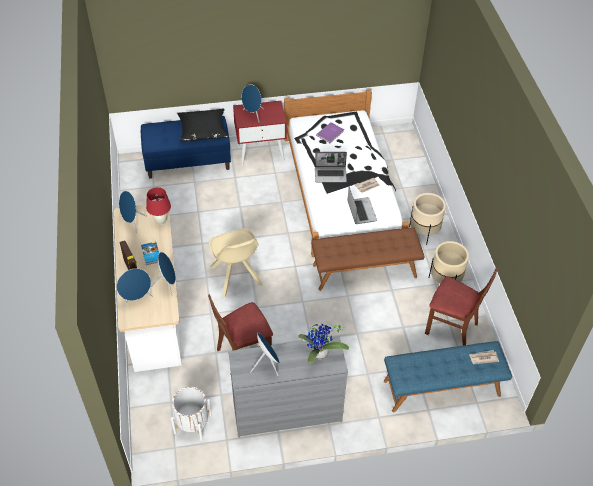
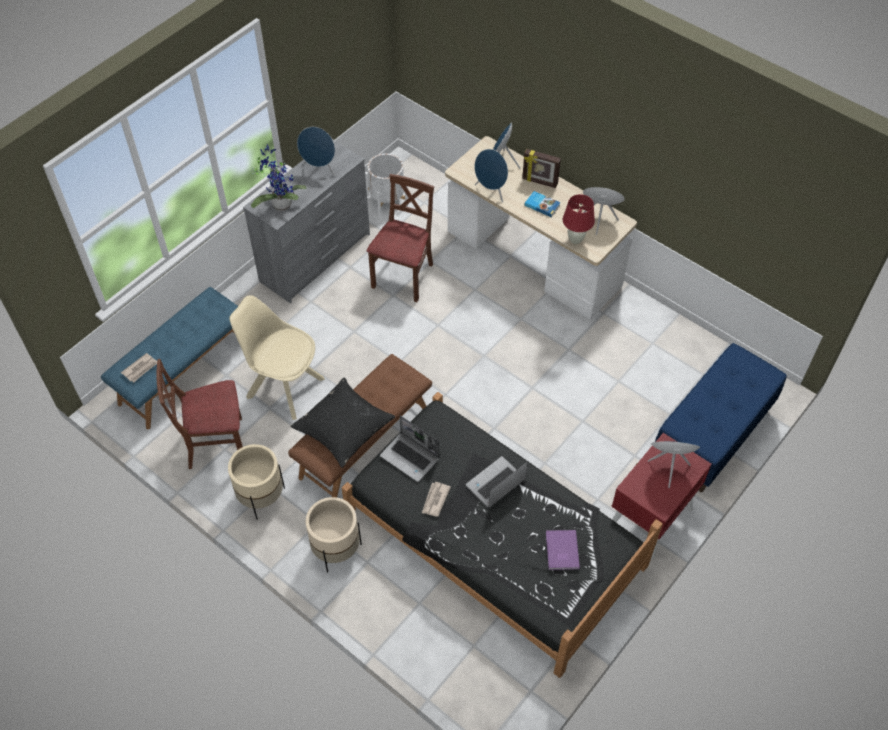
camera: 140 degrees right, 5 degrees up
(202, 130) = (710, 420): black pillow -> black pillow (343, 427)
(236, 277) = (491, 340): beige chair -> beige chair (283, 386)
(341, 189) = (494, 538): white bed -> black bed

